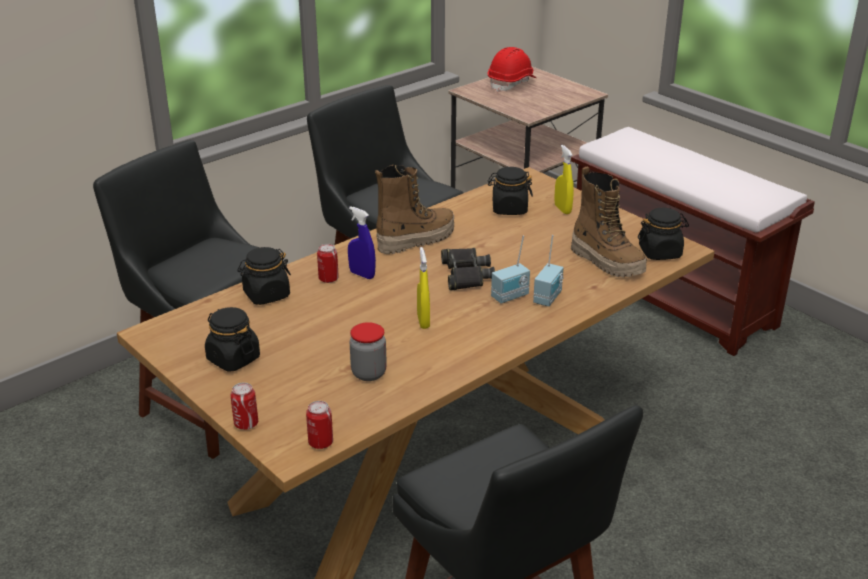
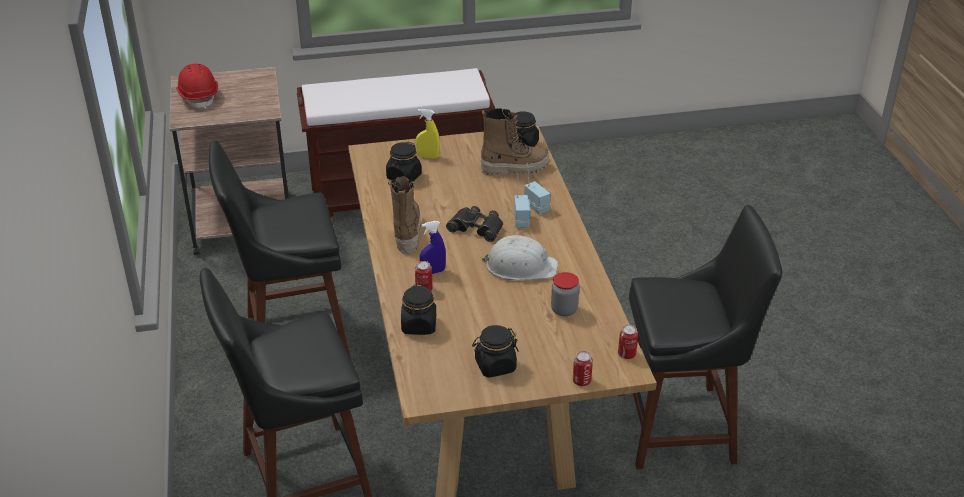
camera: 60 degrees left, 5 degrees up
(423, 321) = (520, 266): yellow spray bottle -> white hard hat

